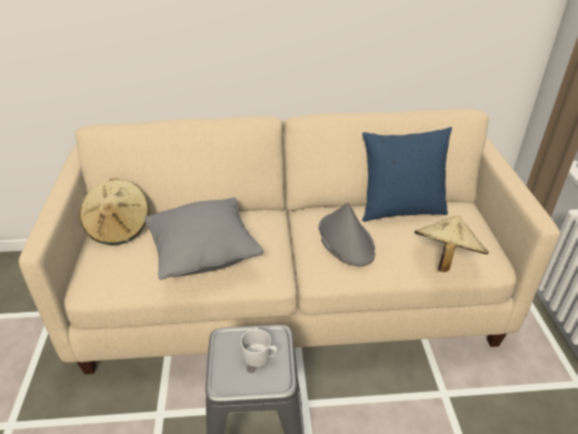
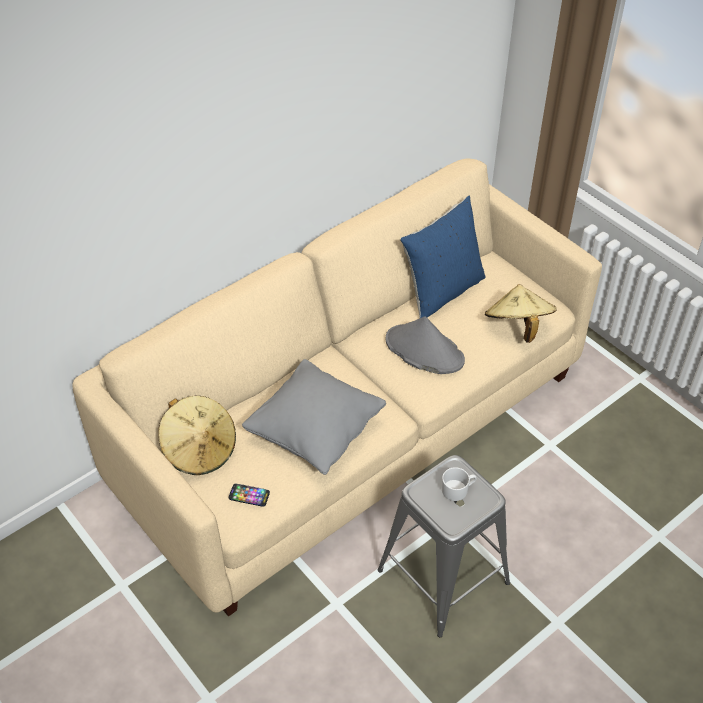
camera: 35 degrees left, 10 degrees up
(112, 273) = (249, 495): none -> phone

